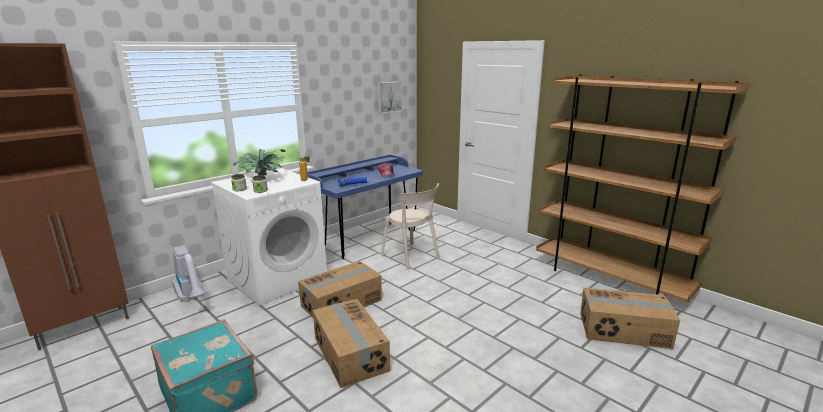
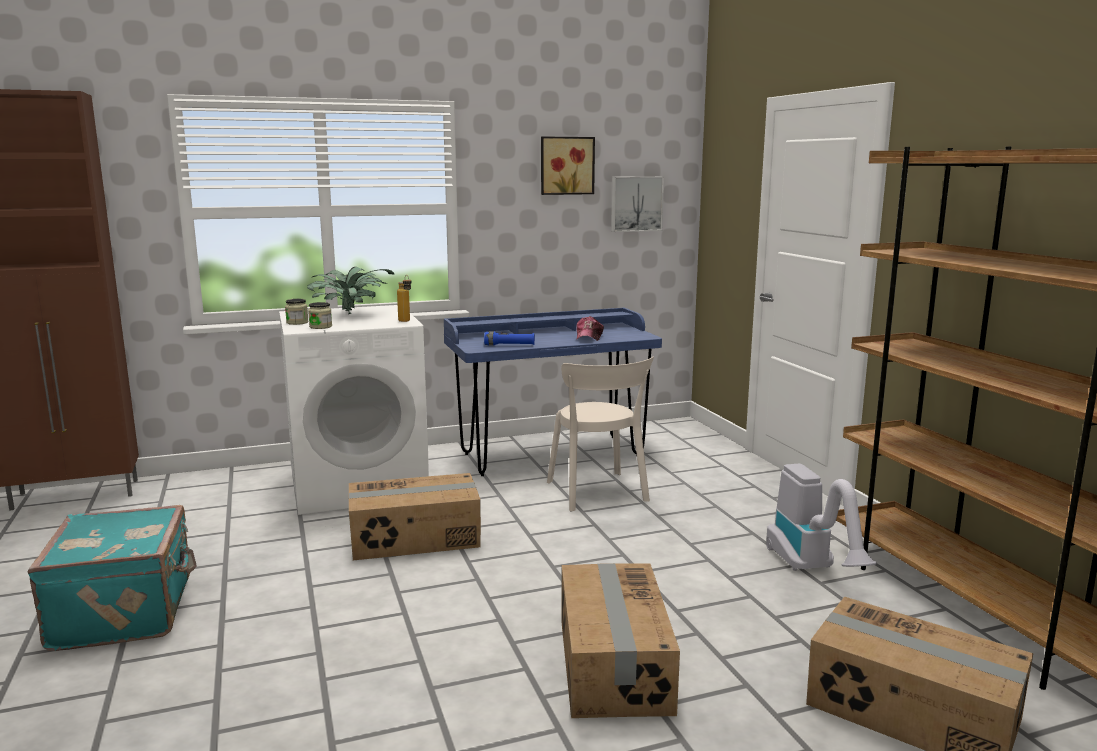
camera: 25 degrees right, 5 degrees down
(192, 298) = (226, 488): vacuum cleaner -> vacuum cleaner (812, 569)
(350, 354) = (352, 611): cardboard box -> cardboard box (612, 664)
(355, 78) = (566, 165): none -> picture

